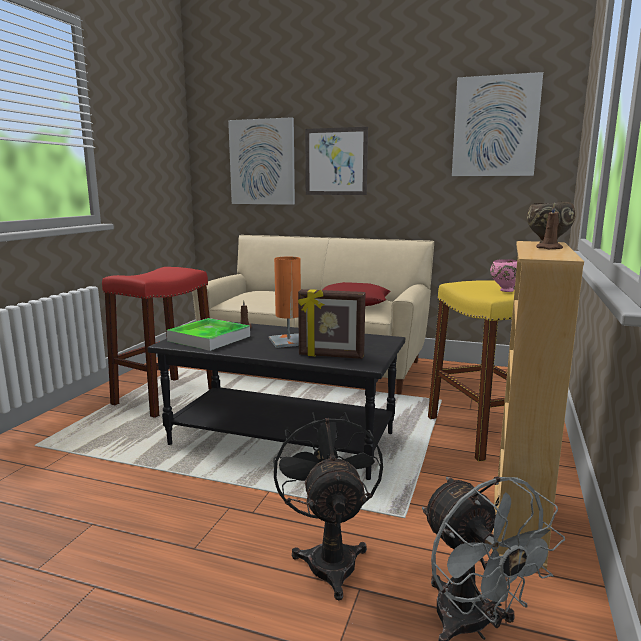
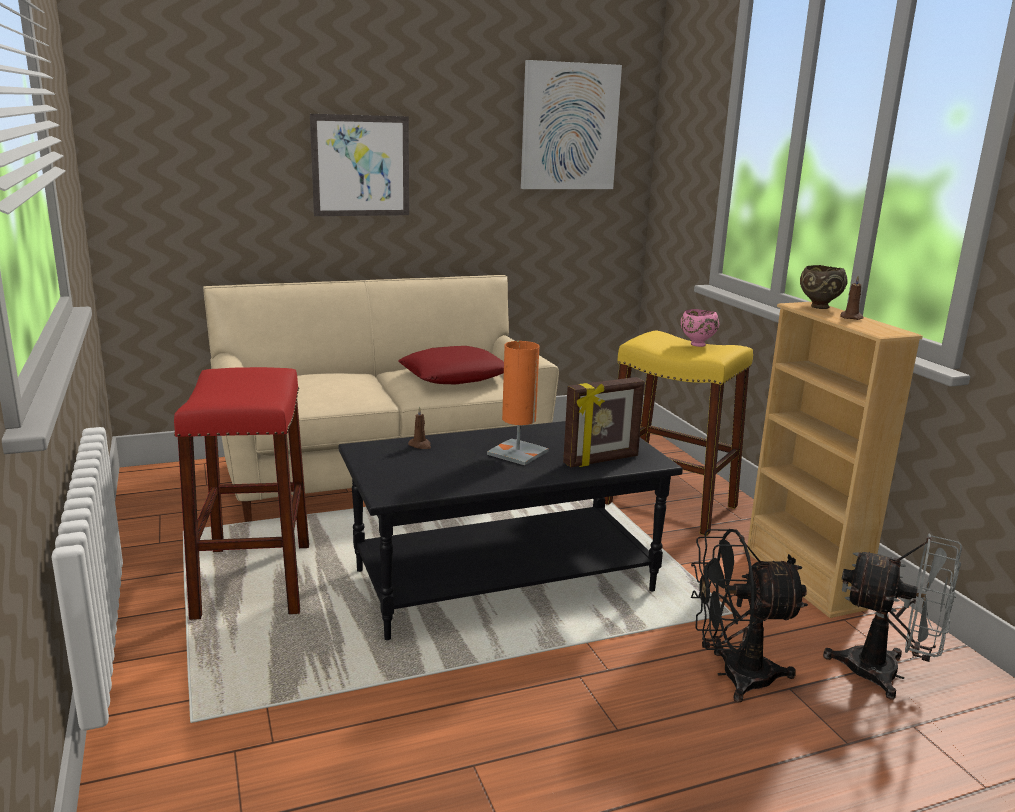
camera: 40 degrees left, 5 degrees up
(209, 338) = (419, 473): tray -> none
(262, 162) = (233, 164): picture -> none
(330, 557) = (733, 675): black fan -> black fan turned 45 degrees counterclockwise

